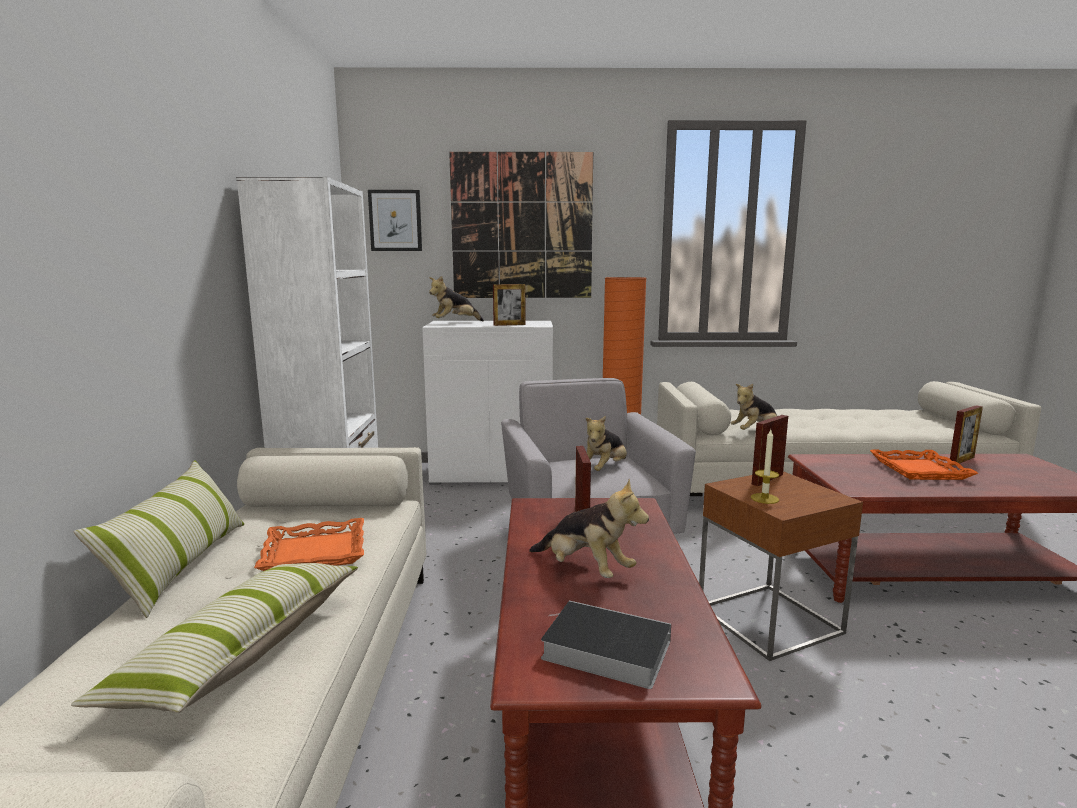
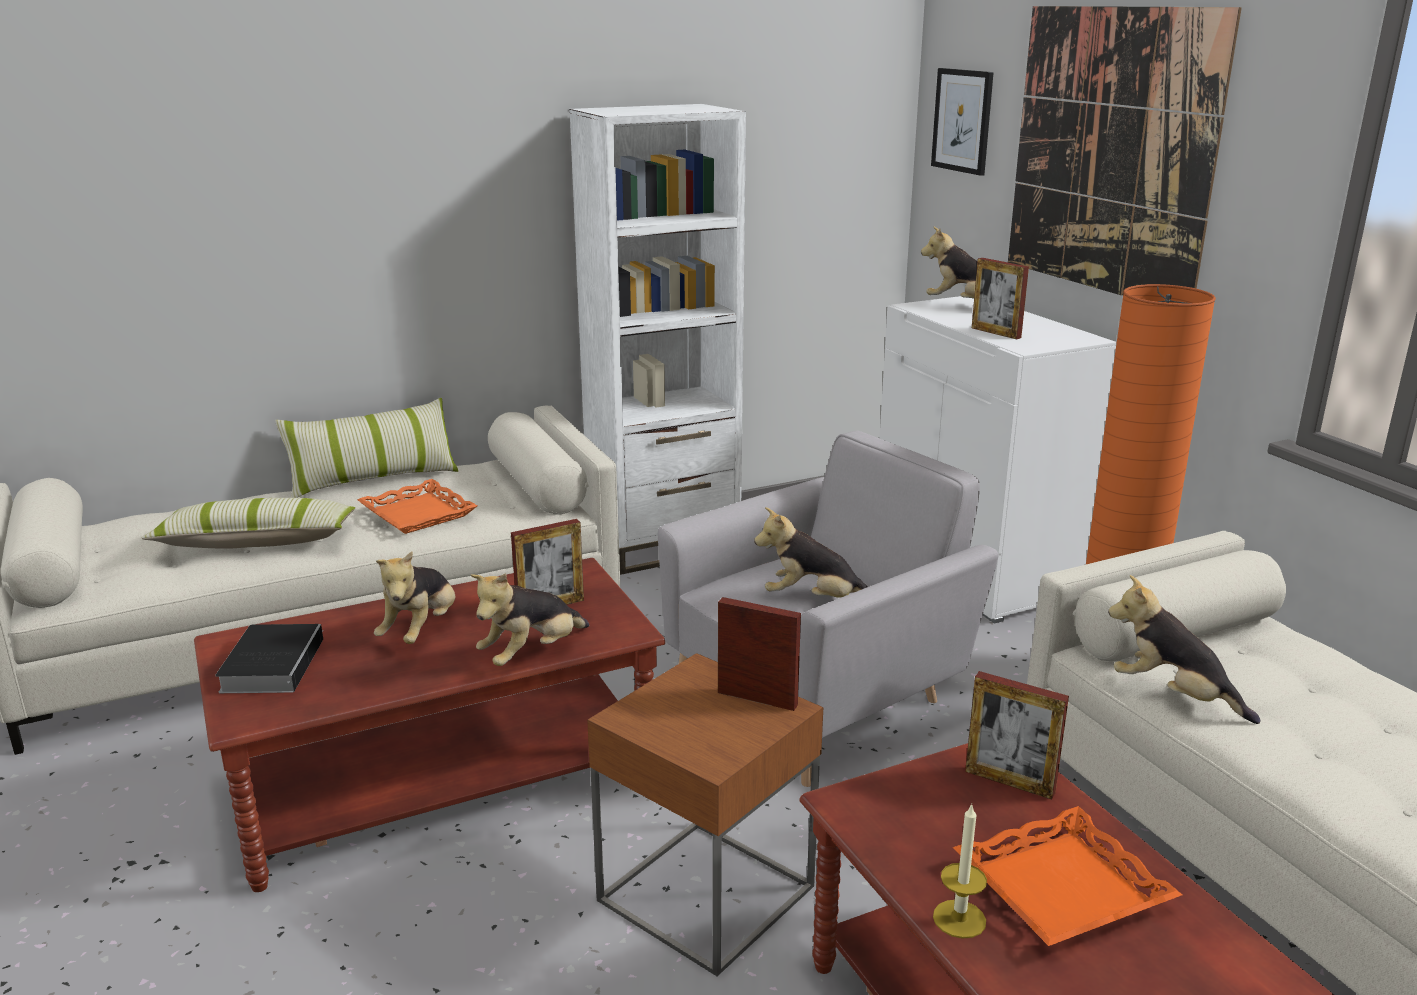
camera: 65 degrees right, 10 degrees up
(654, 536) = (531, 654): none -> plush toy
(764, 498) = (665, 701): candle -> candle (959, 919)
(961, 460) = (1227, 963): picture frame -> picture frame (1009, 782)

